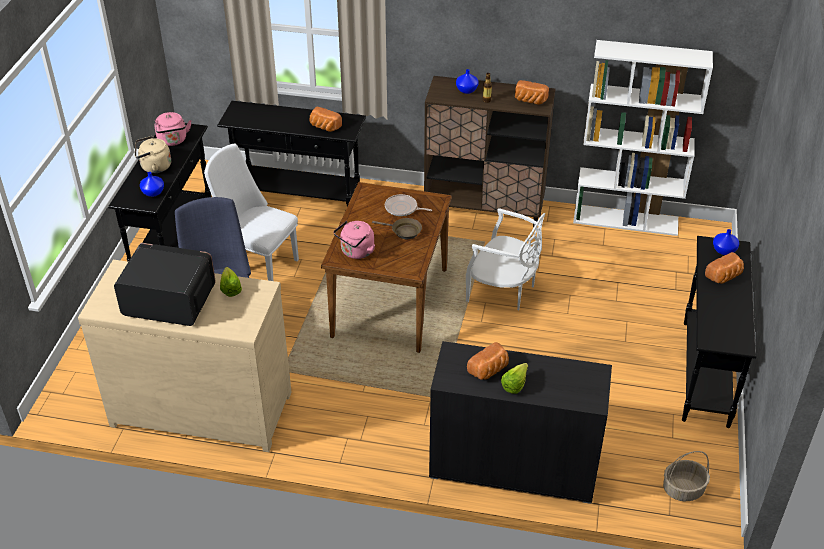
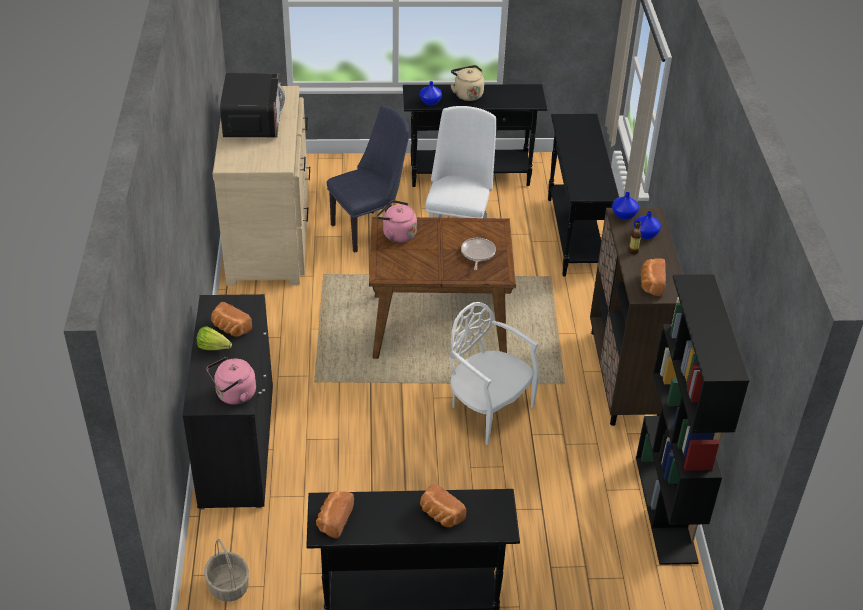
camera: 75 degrees right, 0 degrees up
(173, 141) = (511, 95): pink kettle -> pink kettle (234, 395)
(231, 287) = (278, 148): lettuce -> none
(324, 127) = (582, 177): bread -> bread (334, 520)
(404, 231) = (440, 260): brown frying pan -> none
(503, 291) = (488, 409): white chair -> white chair turned 120 degrees clockwise
(626, 220) = (666, 509): white bookcase -> black bookcase
(723, 250) = (491, 514): blue vase -> blue vase (624, 215)

